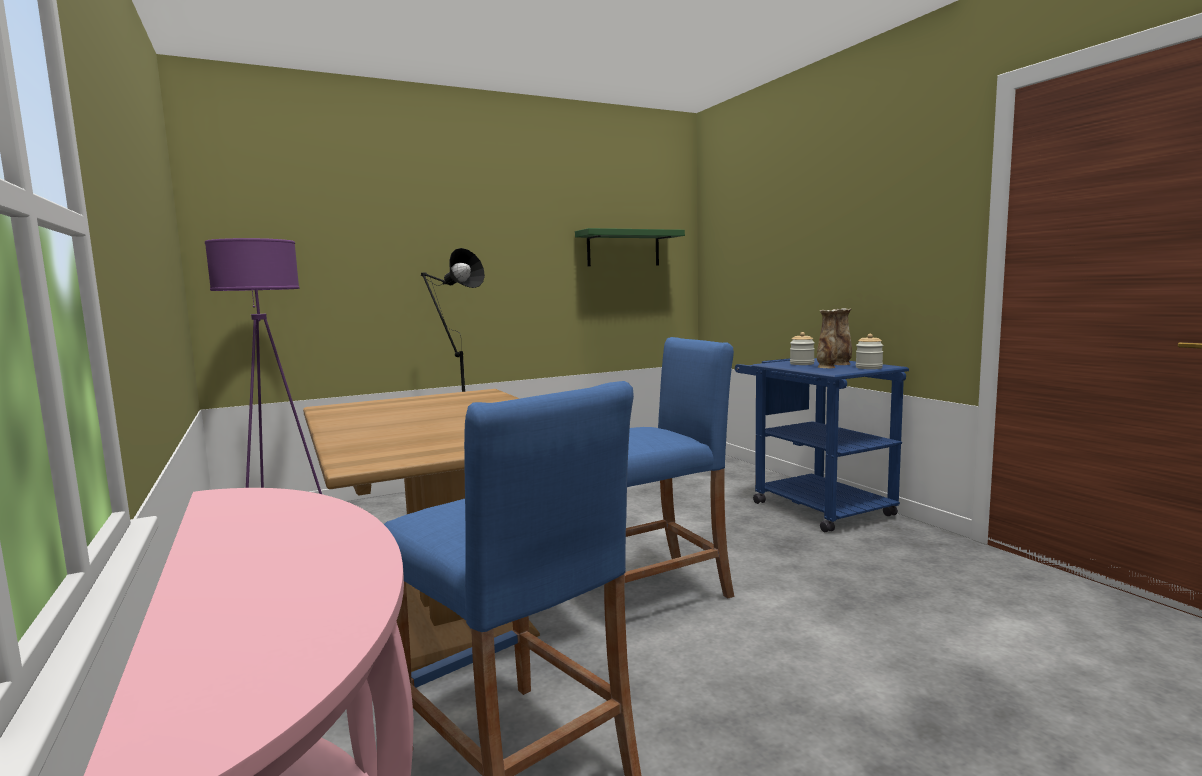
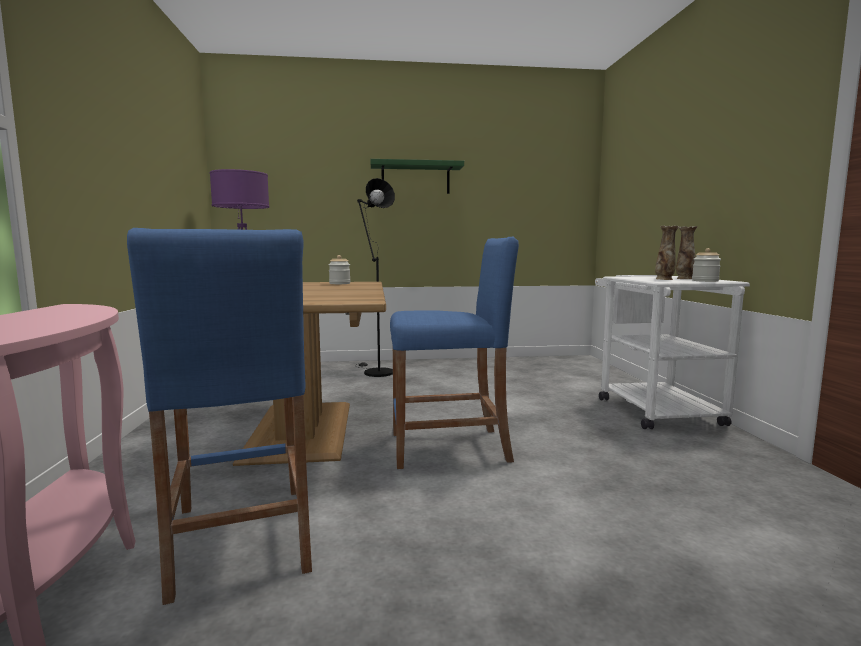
camera: 20 degrees right, 0 degrees up
(623, 248) = (529, 185): green shelf -> green shelf (415, 178)
(801, 364) = (647, 277): jar -> jar (339, 283)
(813, 505) = (652, 408): blue cart -> white cart

